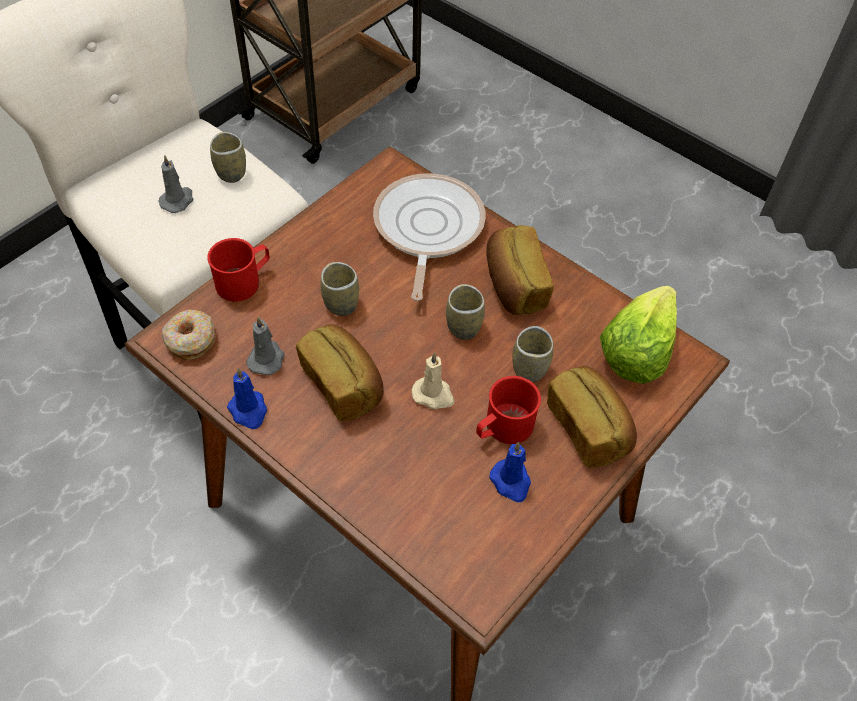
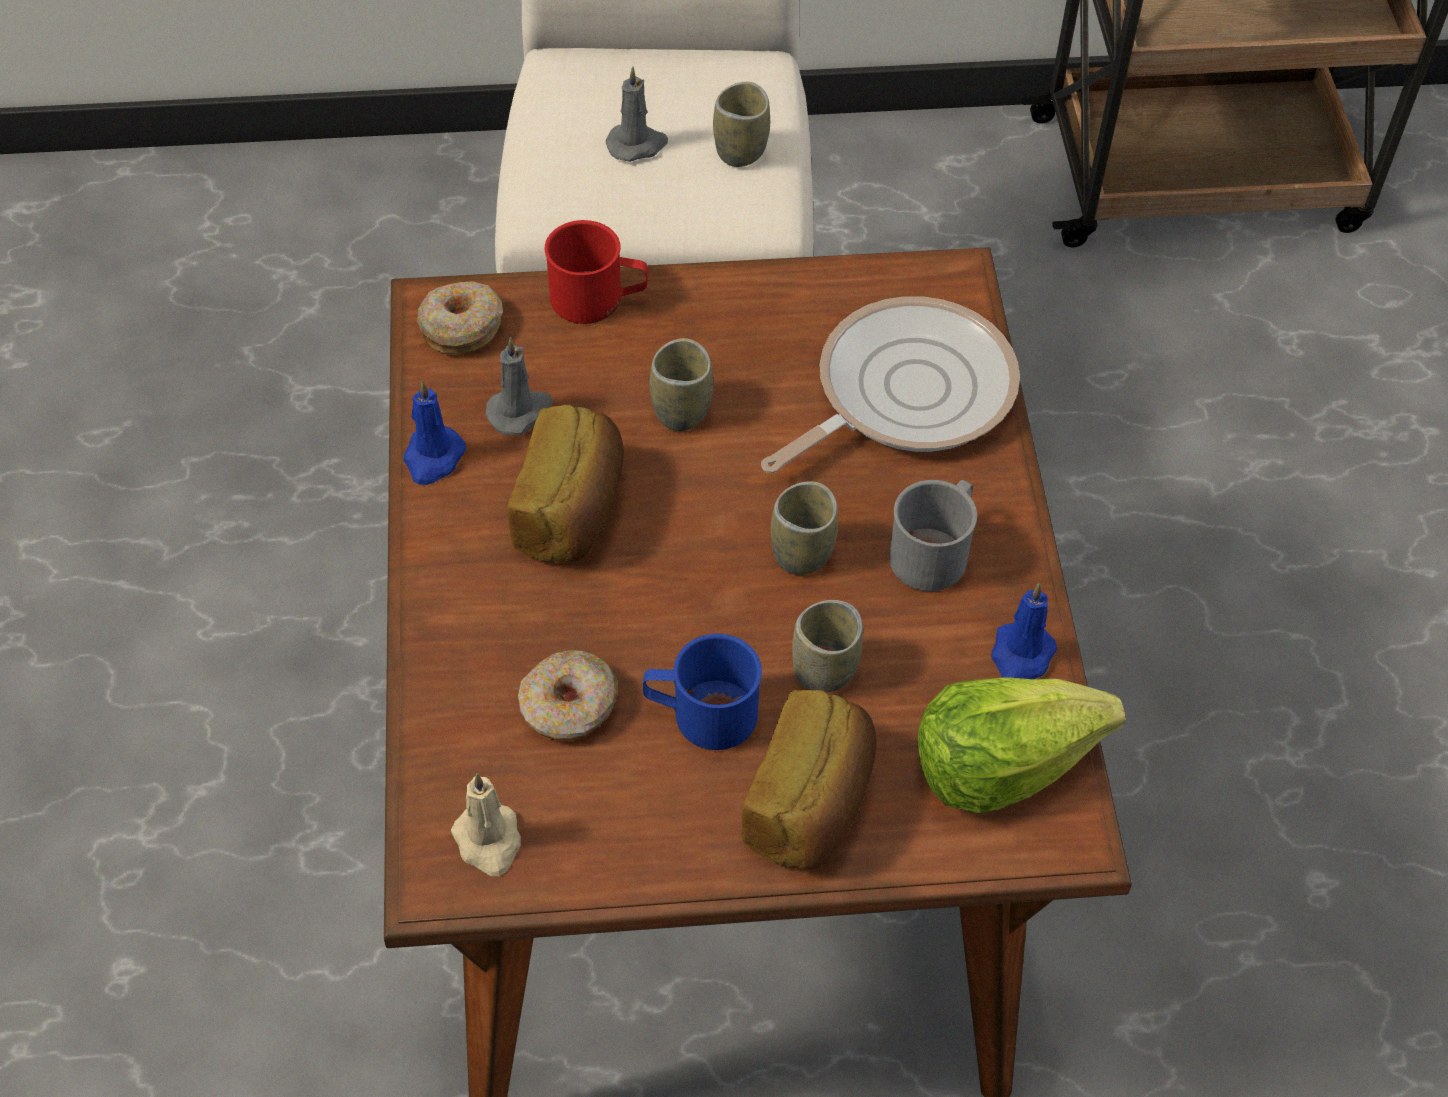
camera: 45 degrees right, 0 degrees up
(433, 395) = (664, 606): beige candle -> beige candle (489, 841)
(445, 472) = (569, 707): none -> donut
(503, 428) = (701, 714): red mug -> blue mug
(511, 482) = (634, 784): blue candle -> blue candle (1021, 656)
(514, 285) = (935, 551): bread -> grey mug

